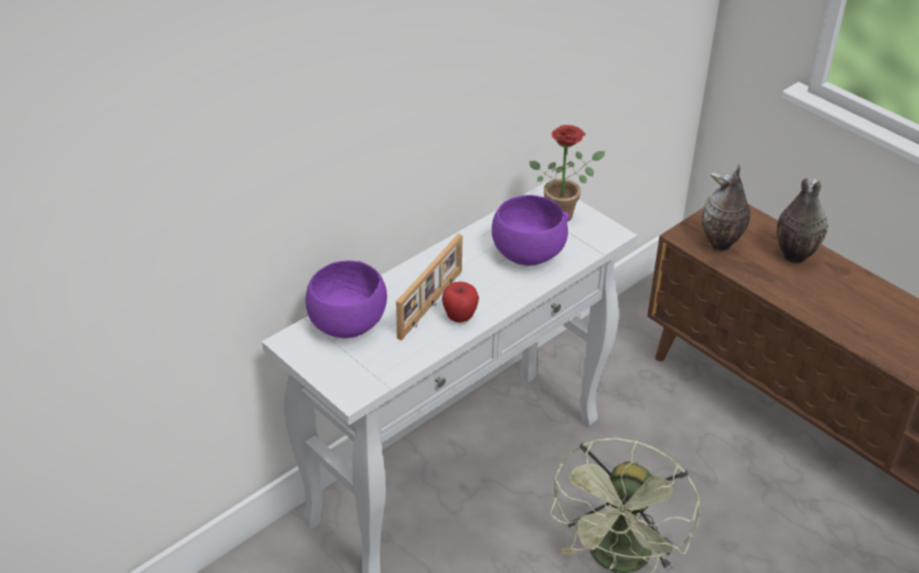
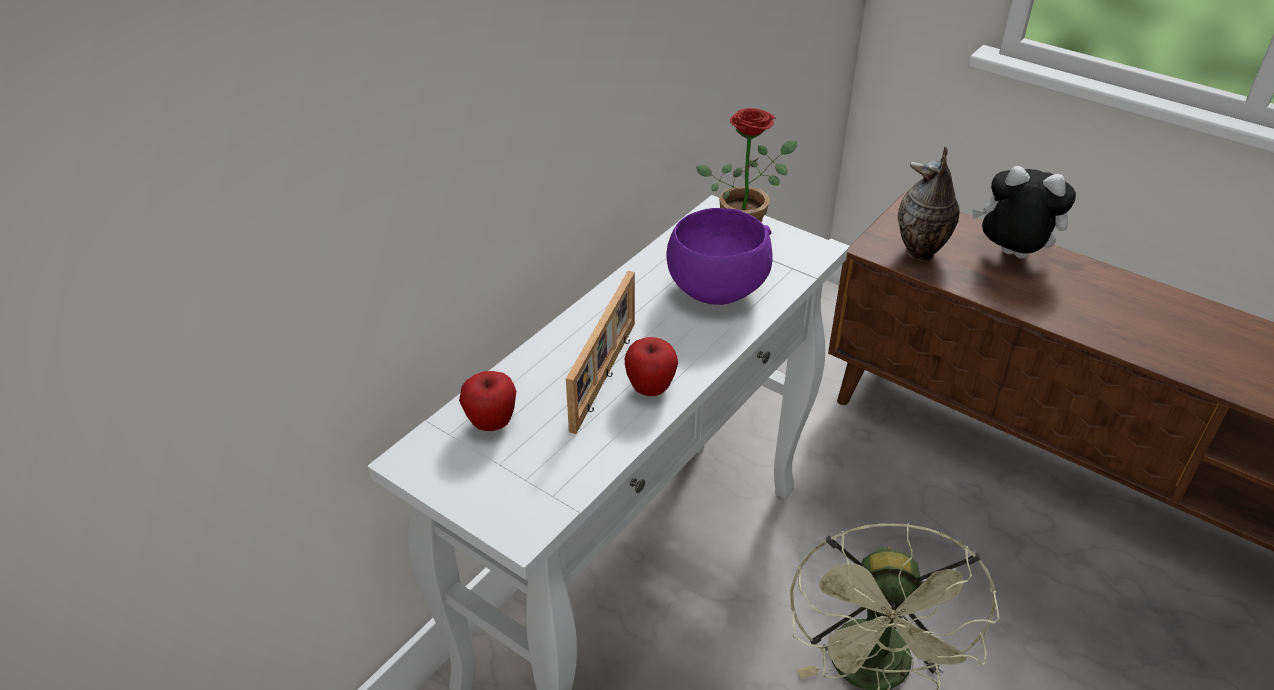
camera: 10 degrees left, 0 degrees up
(347, 325) = (491, 423): purple bowl -> apple
(793, 256) = (1010, 256): vase -> plush toy

